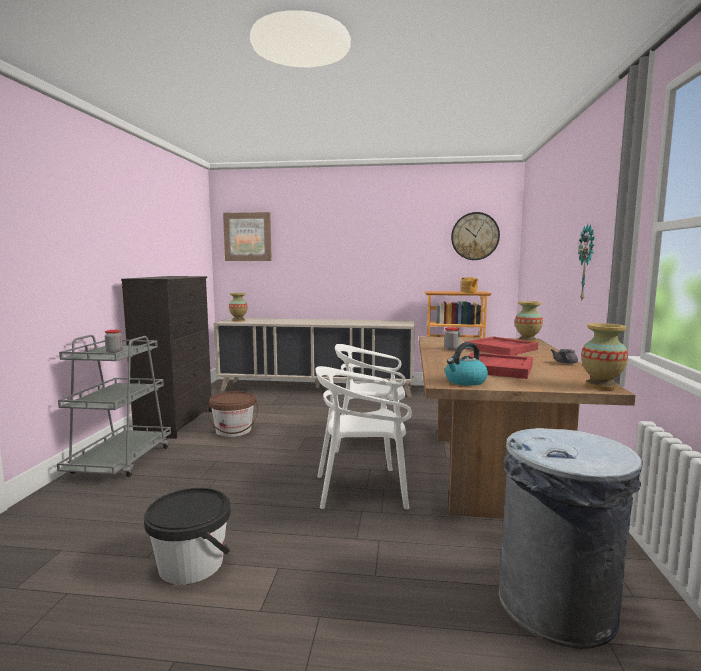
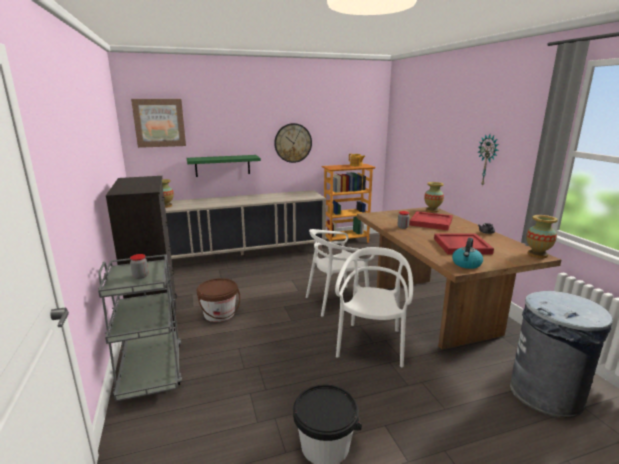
camera: 25 degrees left, 10 degrees up
(308, 284) = (222, 165): none -> green shelf
(361, 489) = (371, 344): white chair -> white chair turned 135 degrees clockwise
(475, 236) = (357, 120): wall clock -> wall clock (293, 143)

